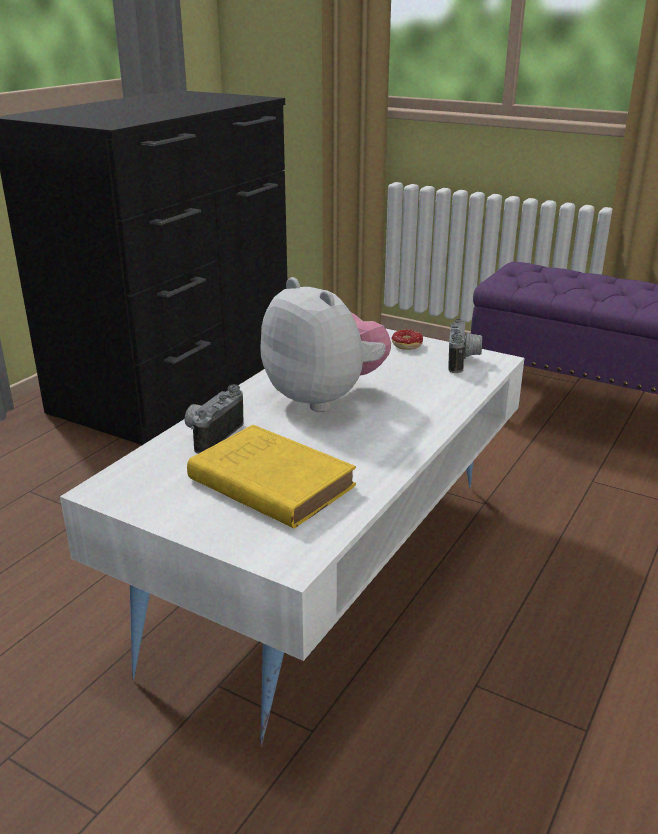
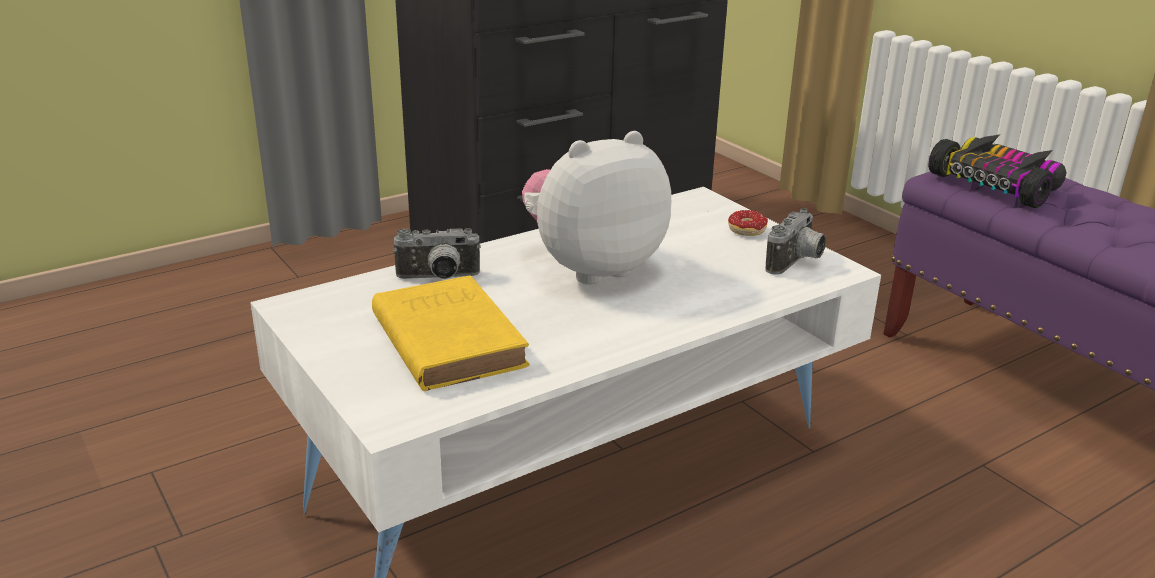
camera: 25 degrees right, 0 degrees up
(211, 435) = (438, 279): camera -> camera turned 150 degrees counterclockwise
(324, 398) = (592, 267): plush toy -> plush toy turned 105 degrees counterclockwise
(537, 281) = (996, 185): none -> toy car

